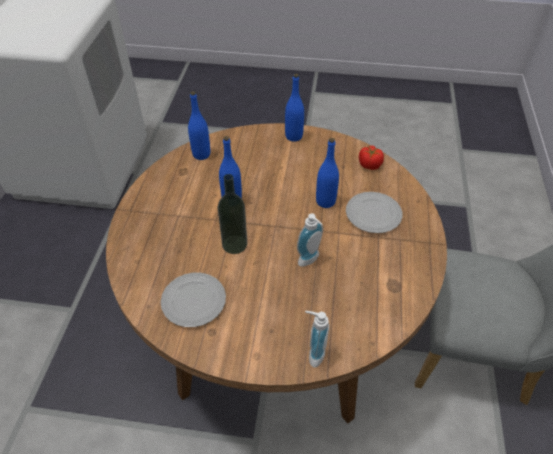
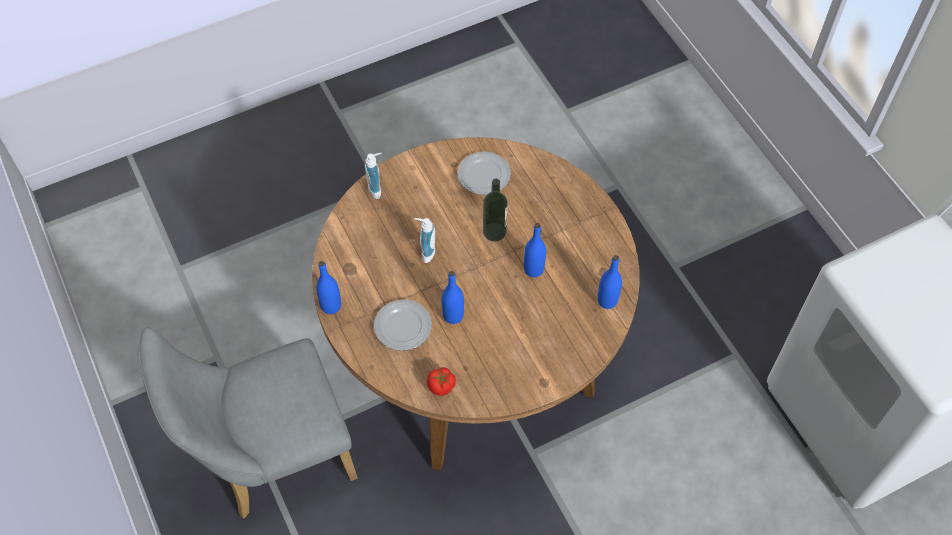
camera: 145 degrees right, 10 degrees up
(293, 136) = (542, 379): blue bottle -> blue bottle (331, 306)

